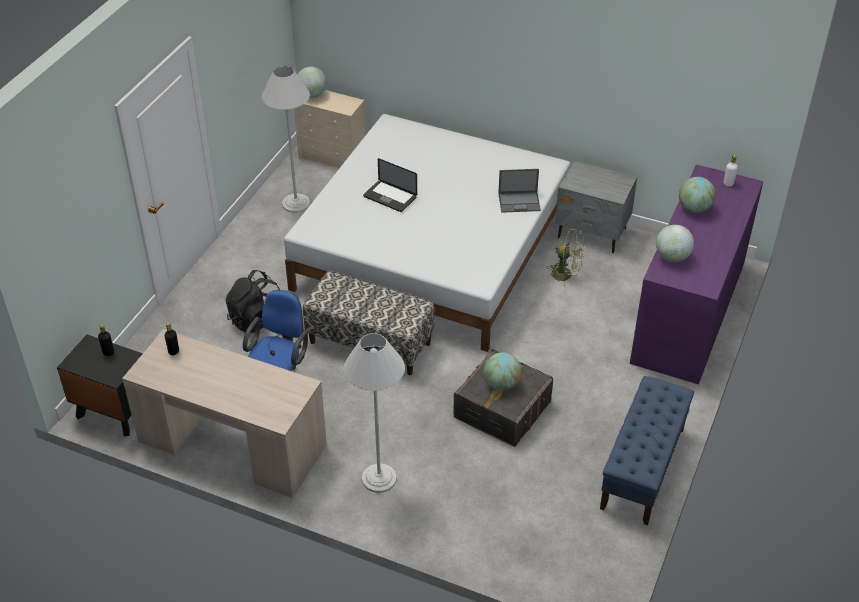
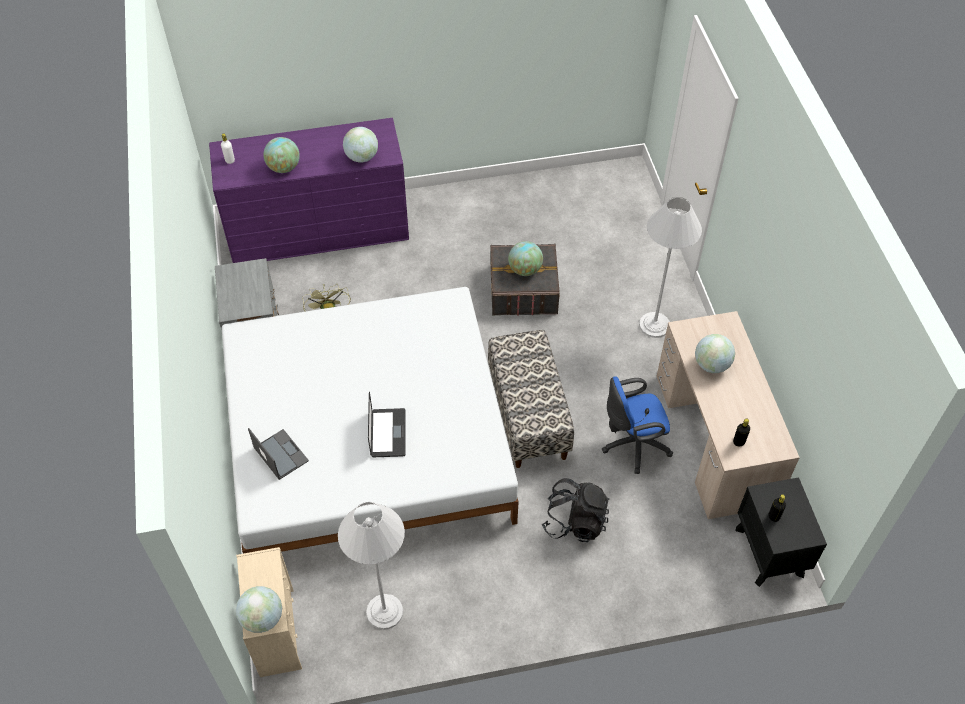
camera: 125 degrees left, 10 degrees up
(252, 381) = (711, 365): none -> globe
(519, 202) = (319, 329): laptop -> laptop (280, 454)
(642, 468) = (508, 191): blue bench -> none

